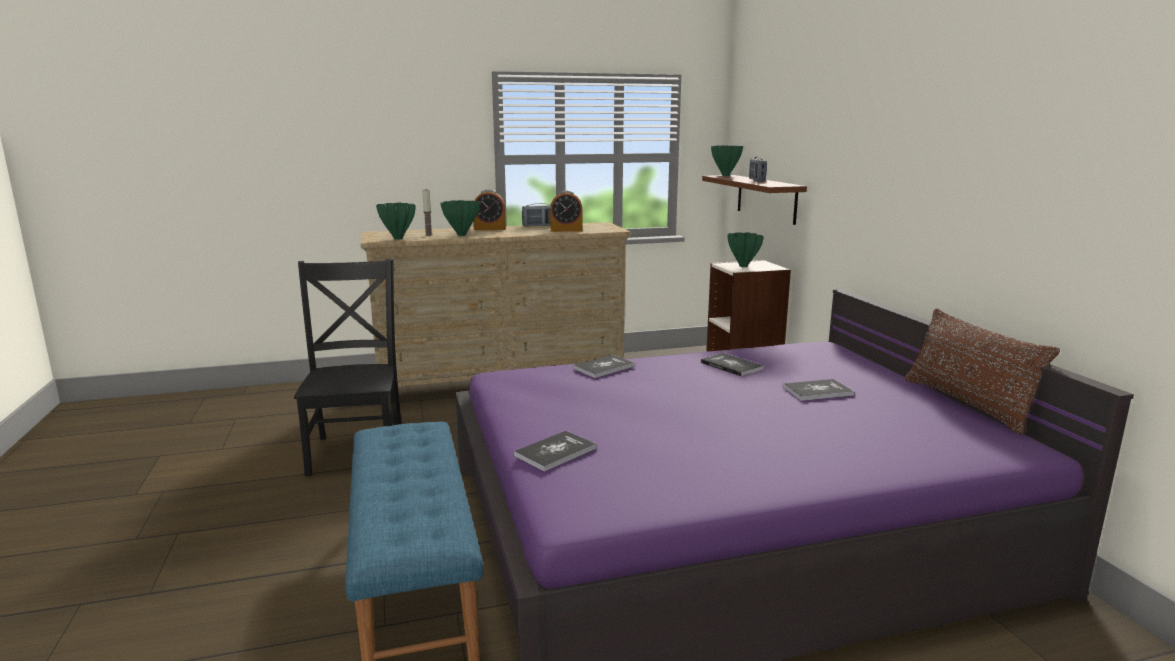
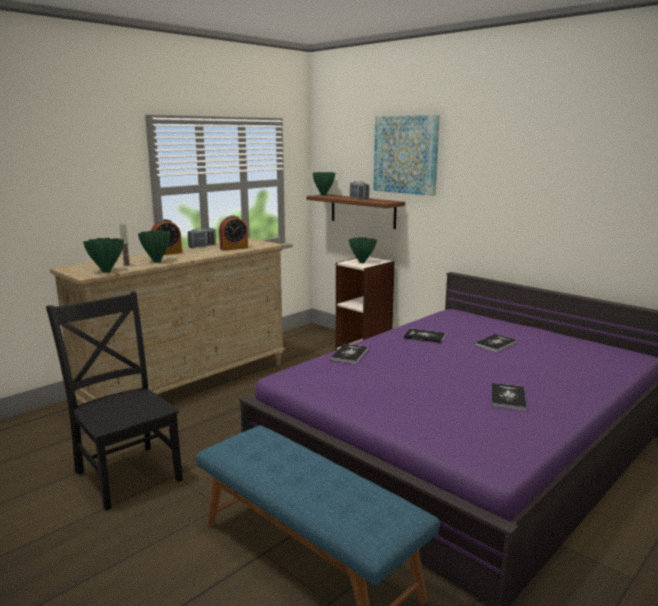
camera: 30 degrees left, 0 degrees up
(555, 452) = (418, 424): book -> book (508, 397)
(811, 119) = (406, 154): none -> picture
(967, 404) = (574, 335): brown pillow -> none

